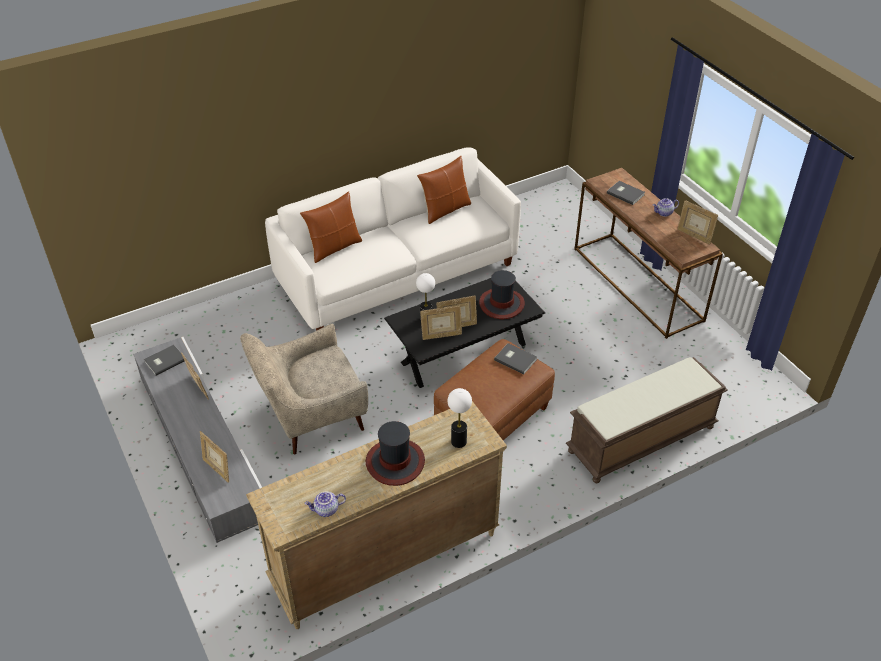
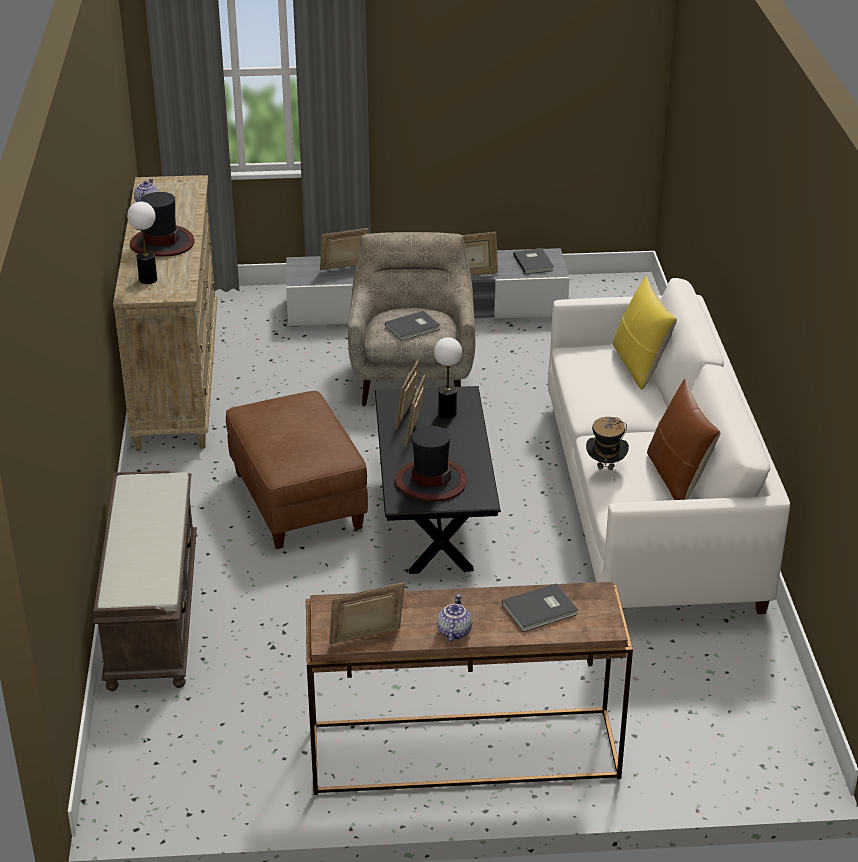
camera: 115 degrees right, 10 degrees down
(334, 248) = (639, 366): brown pillow -> yellow pillow
(454, 235) = (605, 468): none -> hat
(515, 359) = (312, 455): grey book -> grey book (413, 328)

